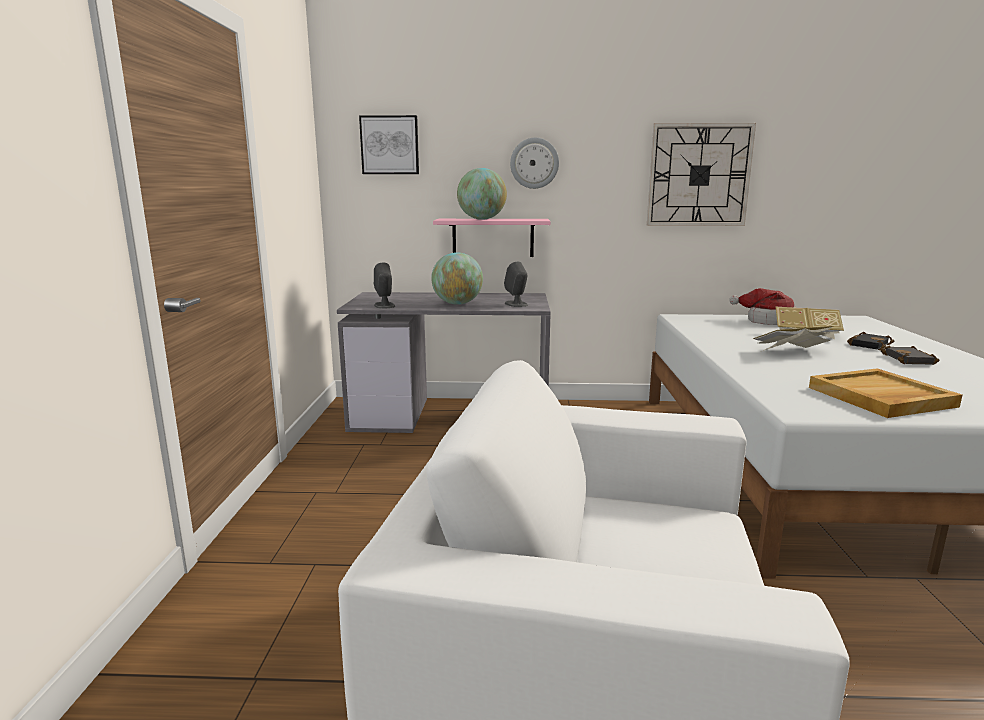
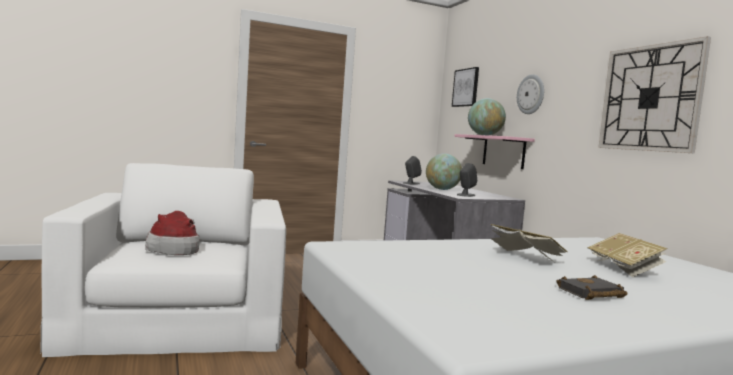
camera: 65 degrees right, 10 degrees down
(767, 321) = (666, 263): hat -> hat (175, 248)
(868, 344) = (637, 287): black book -> none
(880, 397) = (403, 266): beige tray -> none

